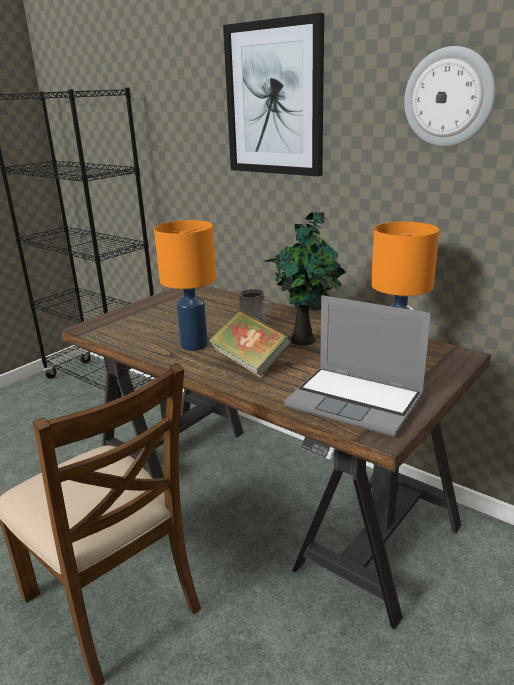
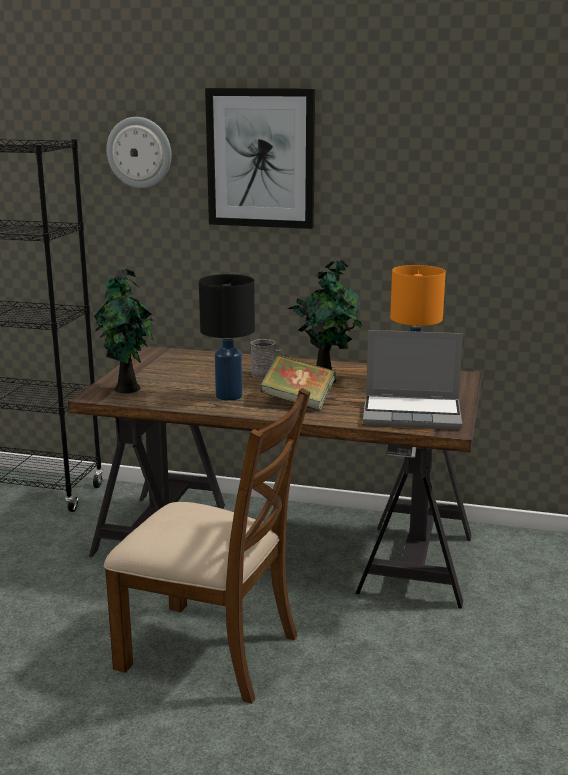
camera: 25 degrees left, 5 degrees down
(121, 324) = (128, 389): none -> potted plant
(193, 345) = (228, 396): orange table lamp -> black table lamp
(448, 98) = (432, 164): wall clock -> wall clock (139, 152)

